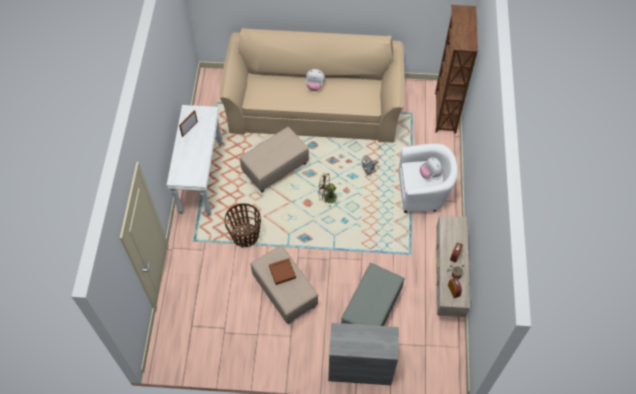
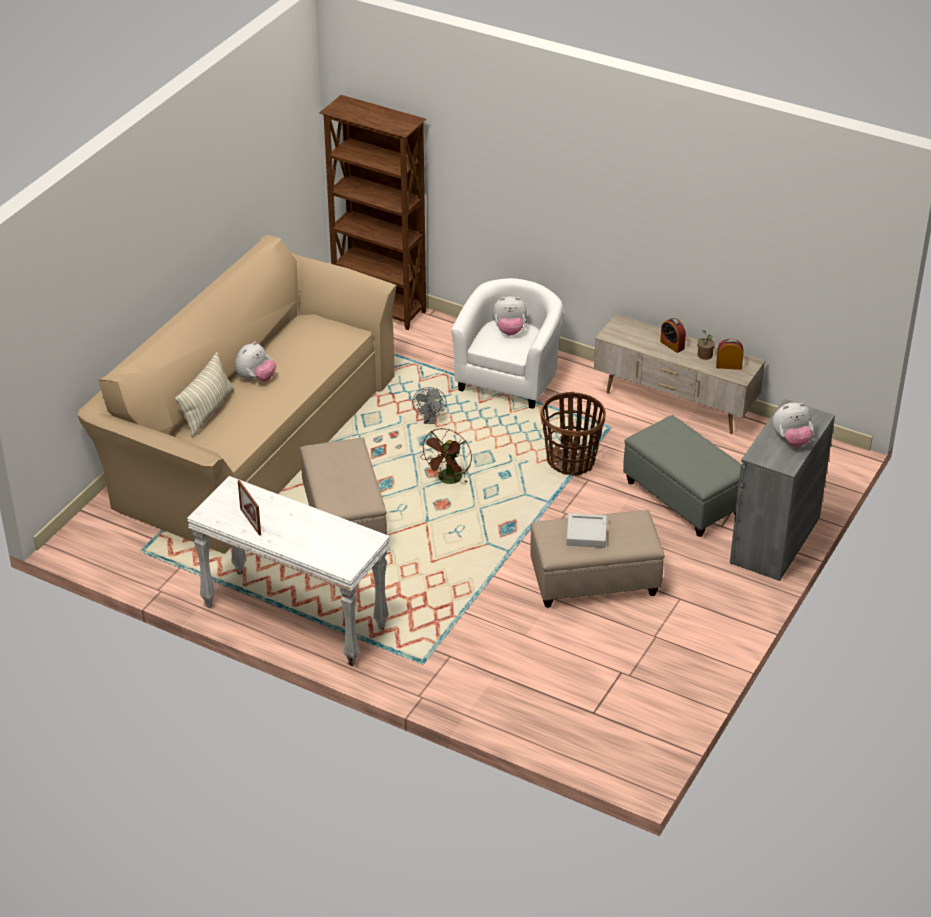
camera: 65 degrees left, 20 degrees down
(245, 236) = (456, 596): basket -> basket (571, 461)
(281, 79) = (207, 411): none -> pillow
(282, 272) = (586, 534): brown tray -> grey tray
(361, 343) = (791, 440): none -> plush toy

